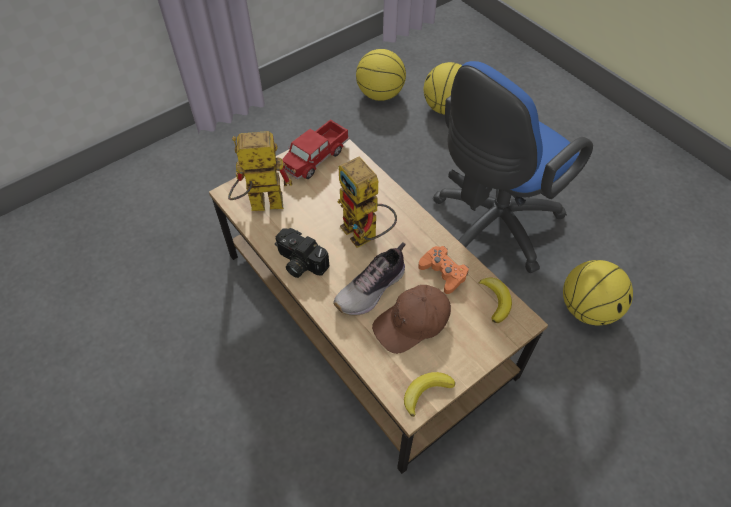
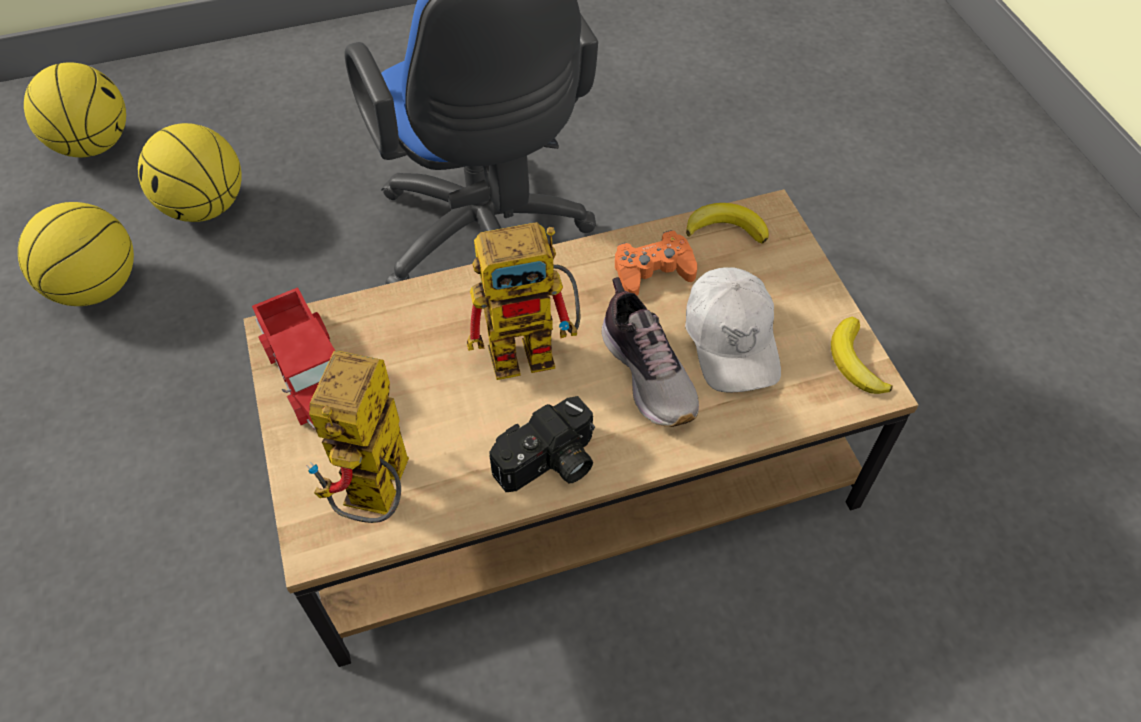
camera: 70 degrees left, 0 degrees up
(412, 323) = (731, 339): brown cap -> white cap
(588, 308) = (675, 194): basketball -> basketball (94, 144)

